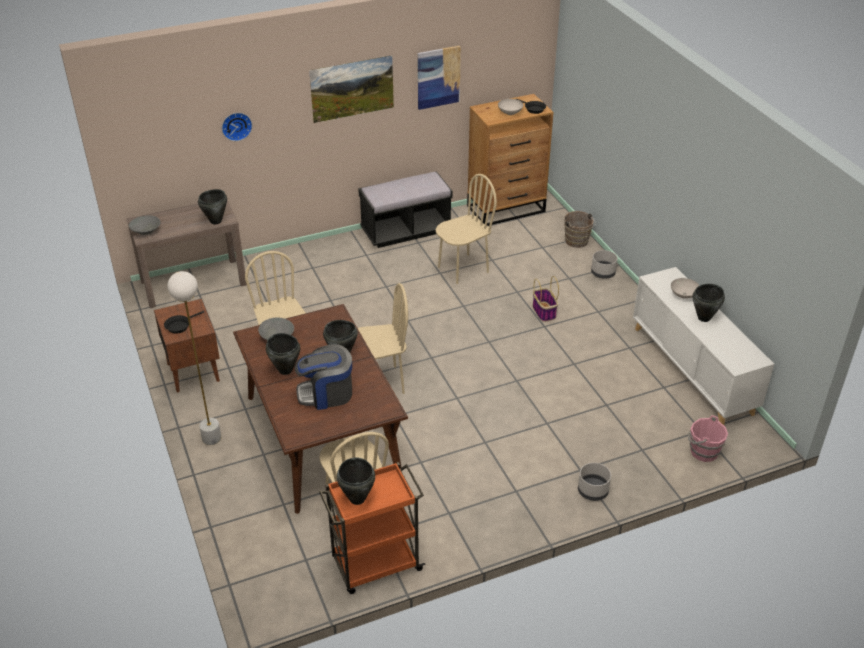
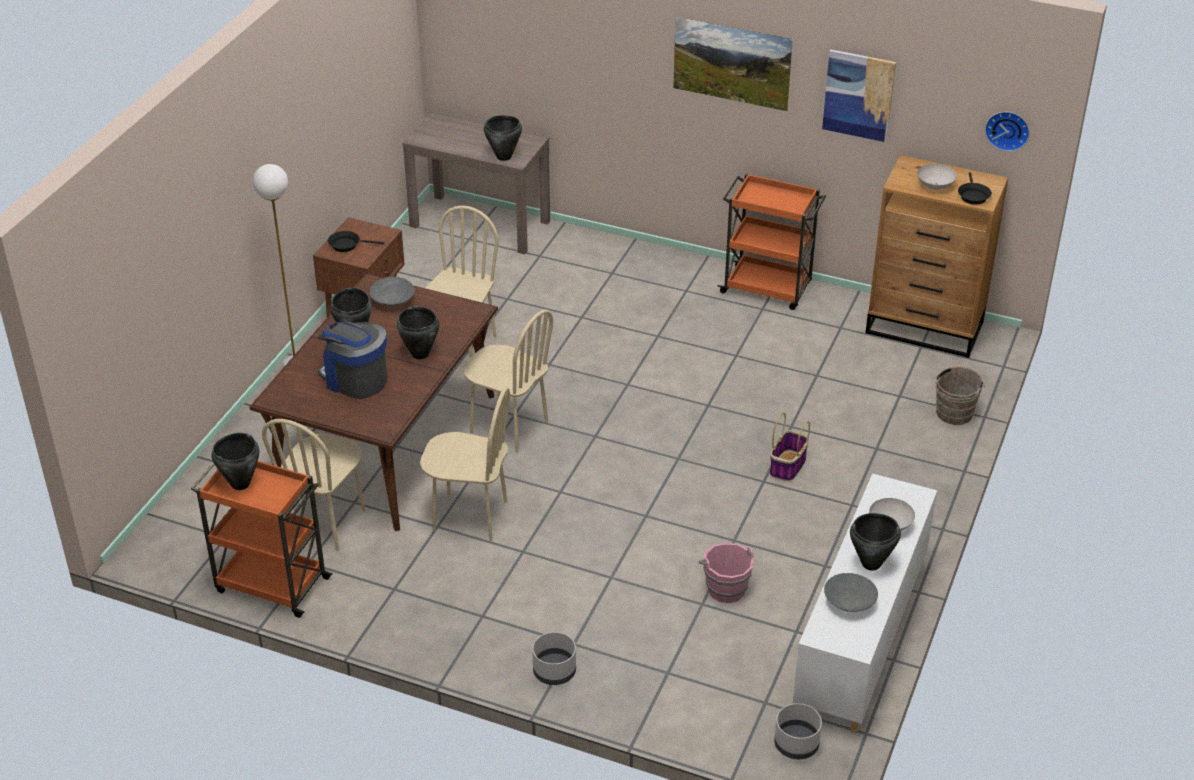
camera: 45 degrees right, 0 degrees up
(146, 231) = (429, 133): grey bowl -> grey bowl (849, 602)
(236, 125) = (574, 51): wall clock -> wall clock (1008, 129)
(406, 231) = (768, 288): black bench -> orange cart
(463, 269) = (767, 366): beige chair -> beige chair (470, 516)
(603, 273) = (928, 468): grey planter -> grey planter (797, 744)
(703, 451) = (731, 723): pink bucket -> pink bucket (725, 588)

